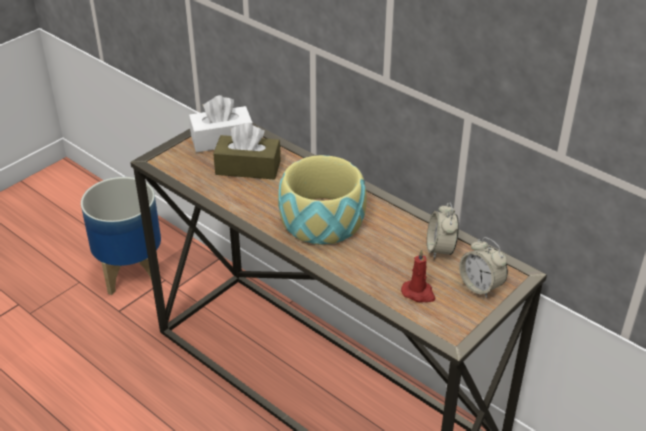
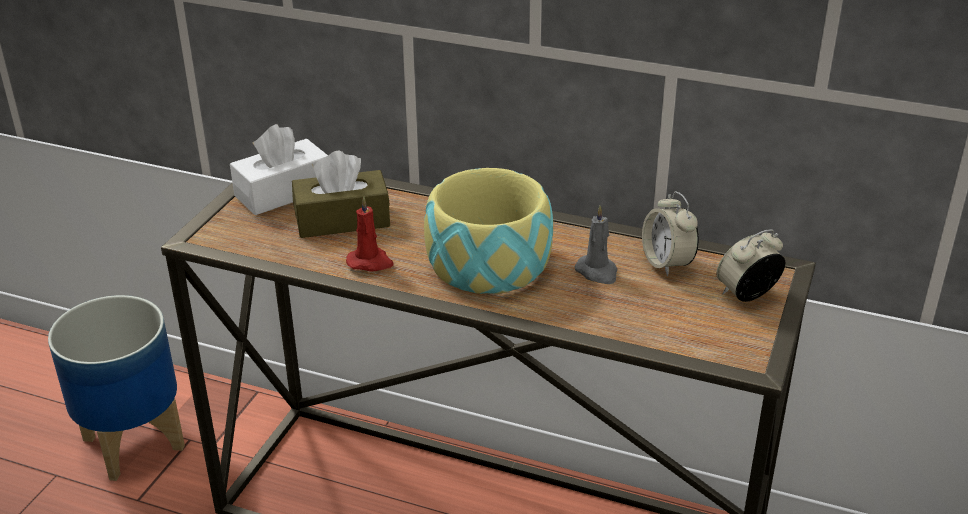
camera: 20 degrees left, 5 degrees down
(390, 244) = (597, 272): none -> grey candle
(419, 293) = (674, 321): red candle -> red candle (370, 262)
(480, 286) = (747, 294): alarm clock -> alarm clock turned 120 degrees clockwise

